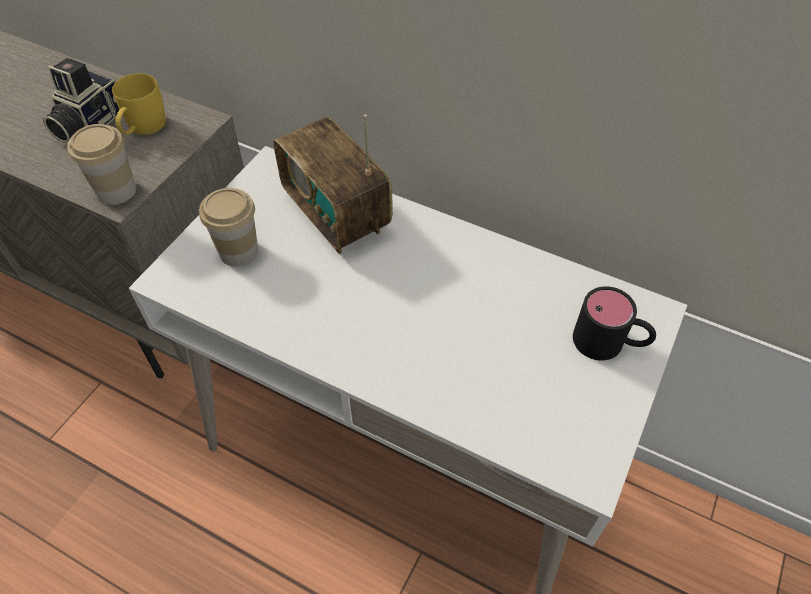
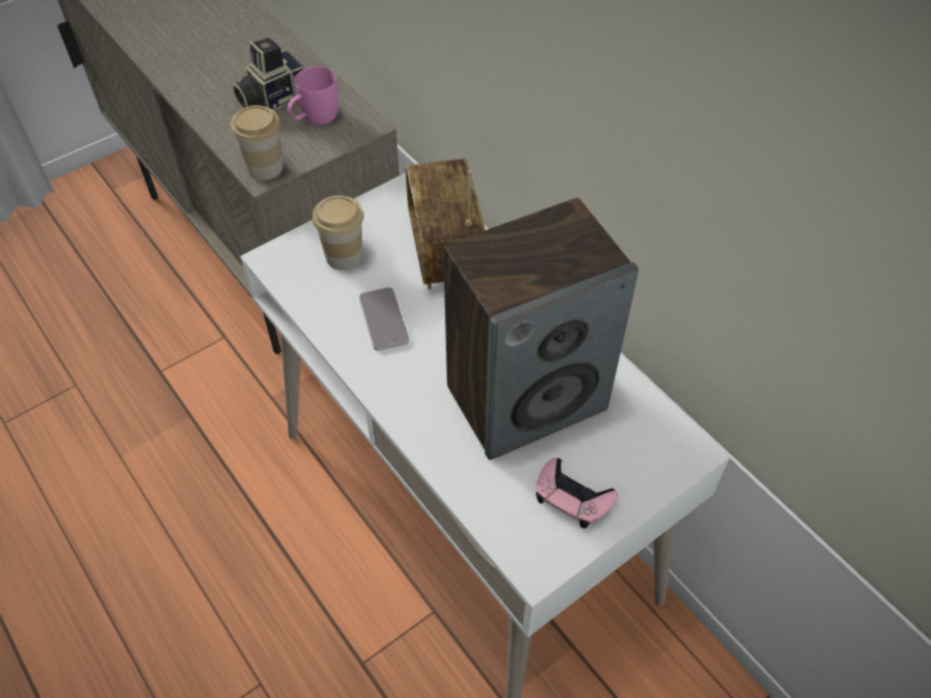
camera: 25 degrees right, 0 degrees up
(143, 129) = (314, 118): yellow mug -> pink mug
(312, 297) = (384, 319): none -> phone
(488, 320) = (527, 397): none -> speaker
(583, 395) = (572, 497): none -> pink game controller
(609, 343) = (628, 461): black mug -> none

